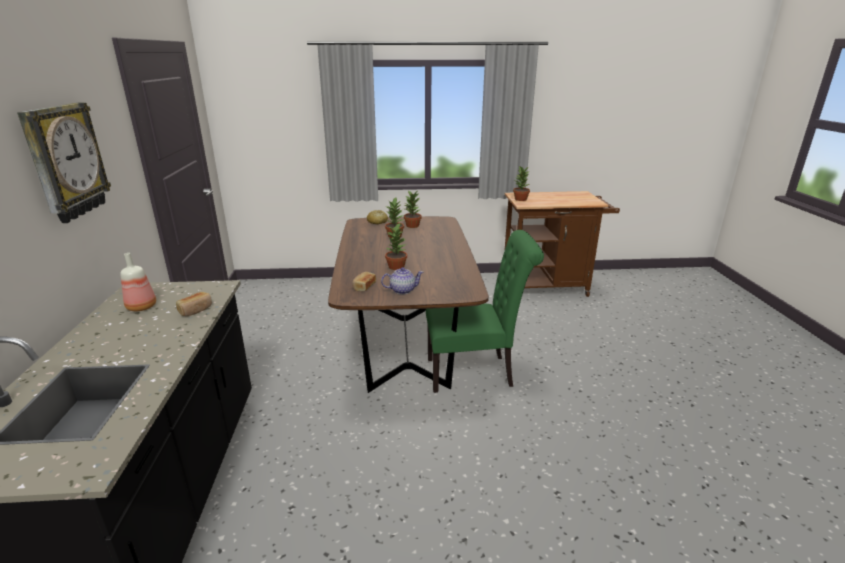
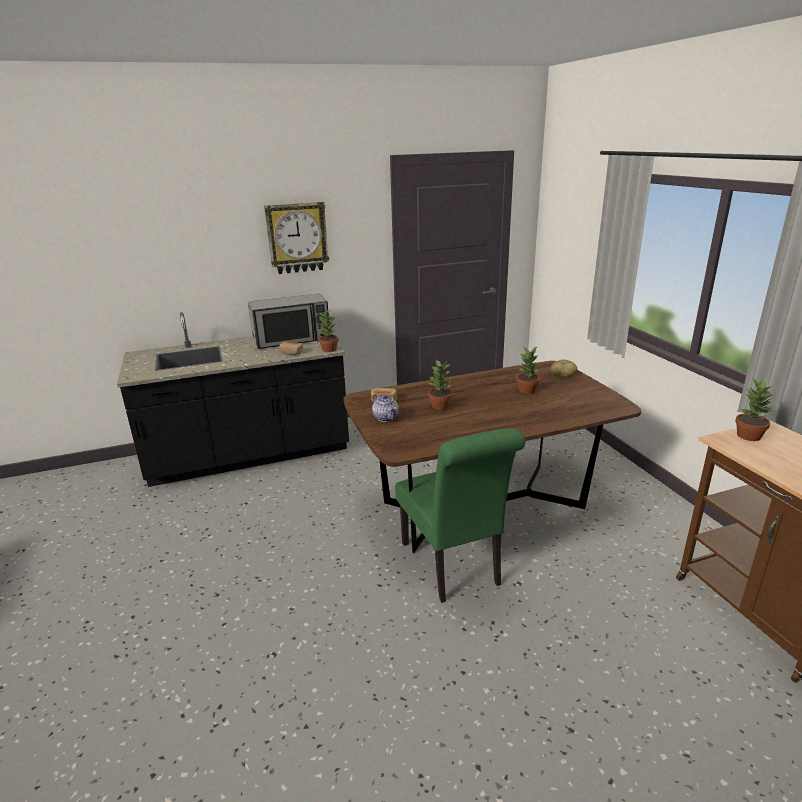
camera: 75 degrees right, 0 degrees up
(141, 307) = (292, 339): bottle -> microwave
(412, 226) = (572, 393): potted plant -> potted plant (329, 349)

